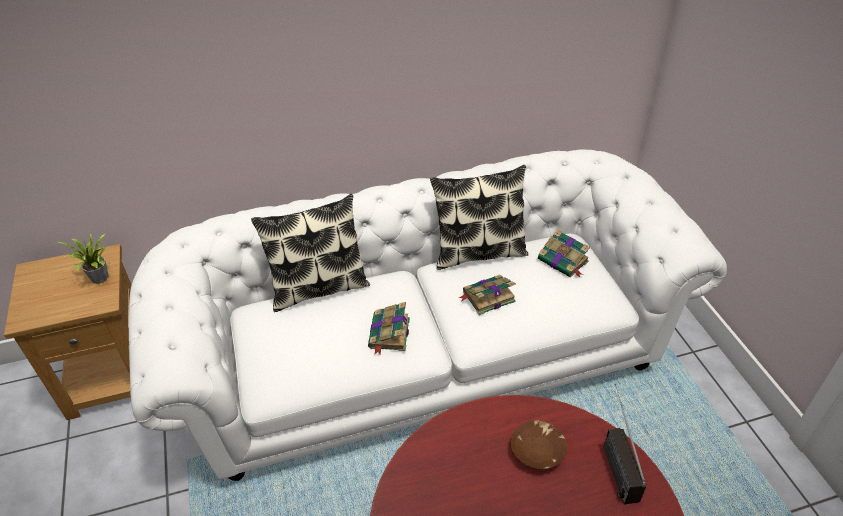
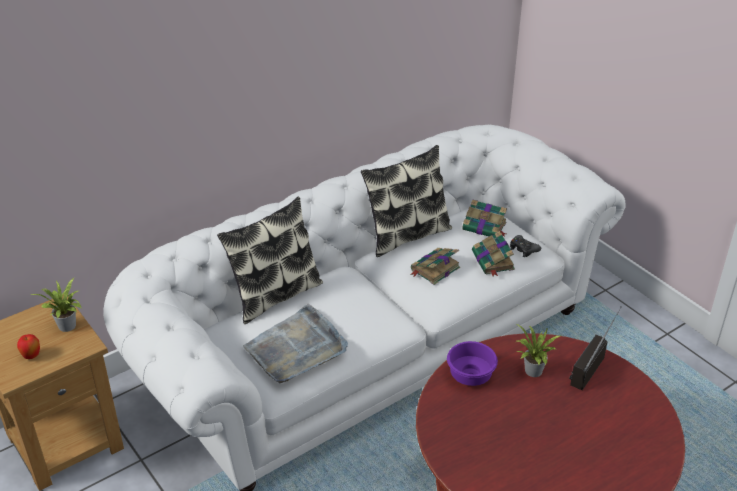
camera: 20 degrees left, 5 degrees down
(51, 301) = (31, 356): none -> apple
(306, 352) = (296, 348): none -> grey tray
(389, 334) = (363, 317): book -> book (493, 261)
(465, 436) = (469, 376): none -> purple bowl
(538, 451) = (532, 372): brown bowl -> potted plant
(594, 296) = (523, 249): none -> black game controller
(613, 458) = (591, 362): radio -> radio turned 60 degrees clockwise

